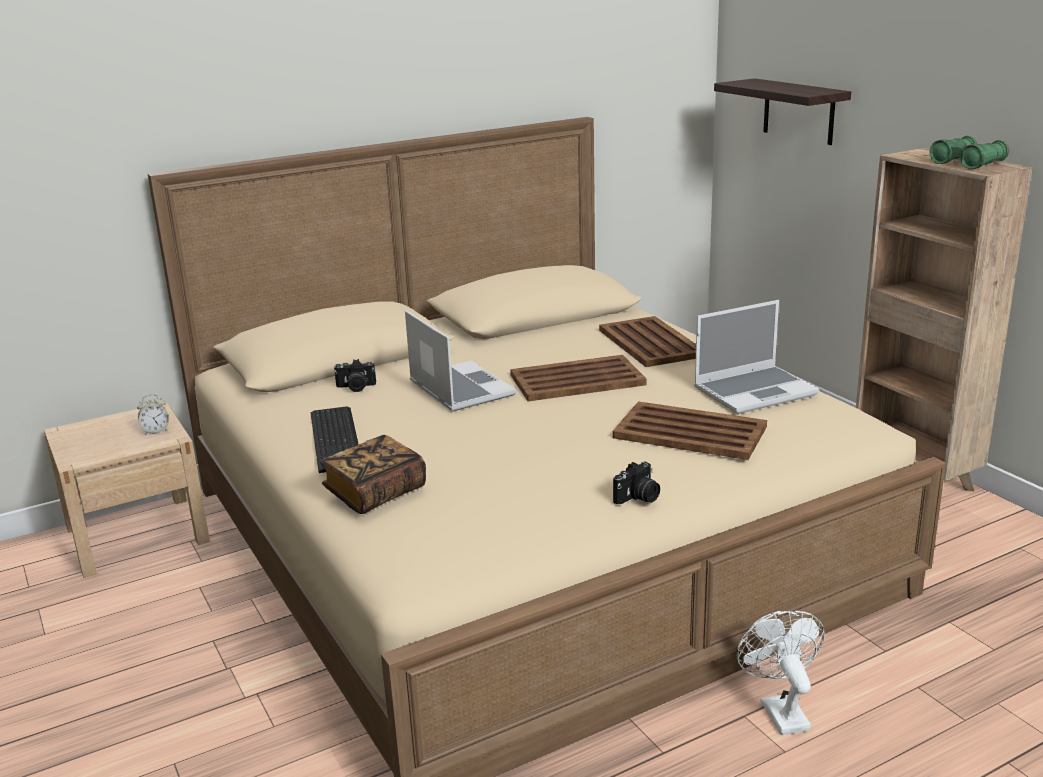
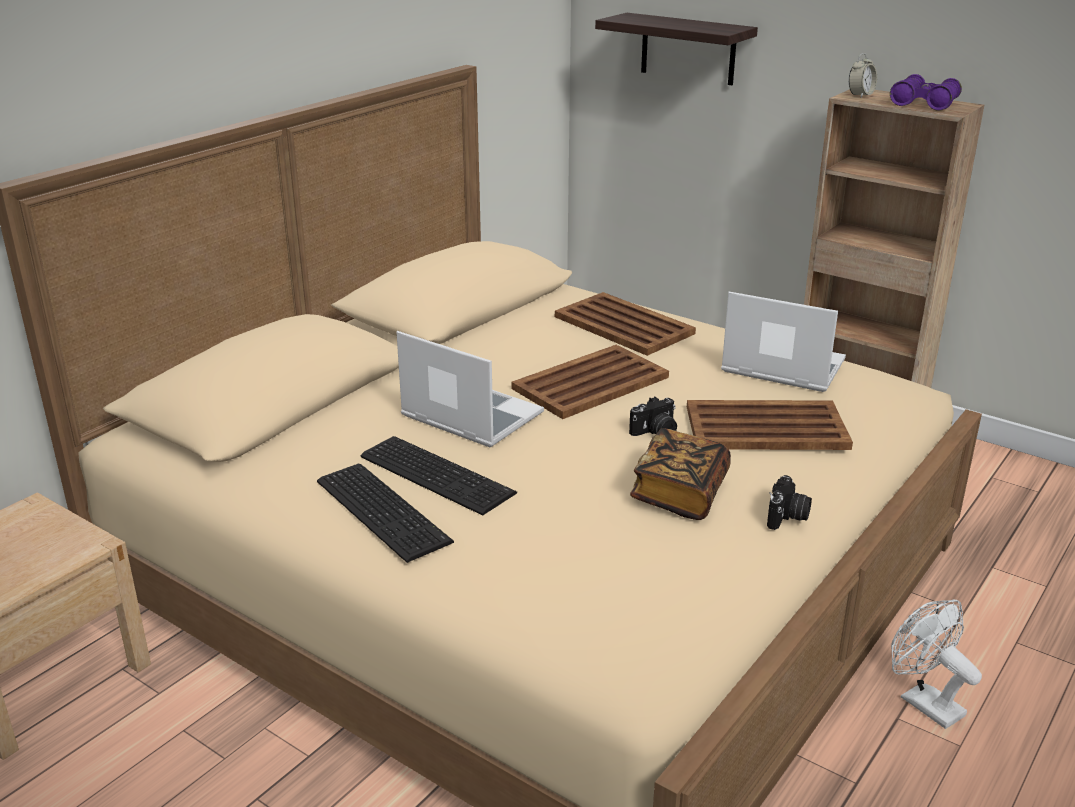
camera: 25 degrees left, 5 degrees up
(155, 431) = (60, 538): alarm clock -> alarm clock (860, 95)
(356, 387) = (341, 435): camera -> camera (655, 432)
(375, 492) = (501, 574): book -> book (679, 493)
(397, 421) = (437, 472): none -> keyboard
(755, 391) = (781, 367): laptop -> laptop turned 105 degrees counterclockwise
(967, 163) = (924, 104): green binoculars -> purple binoculars

